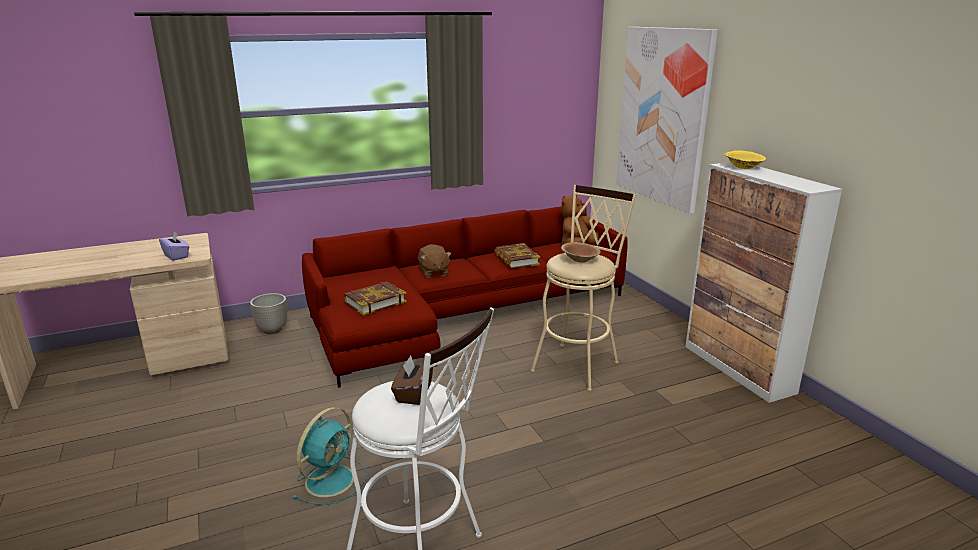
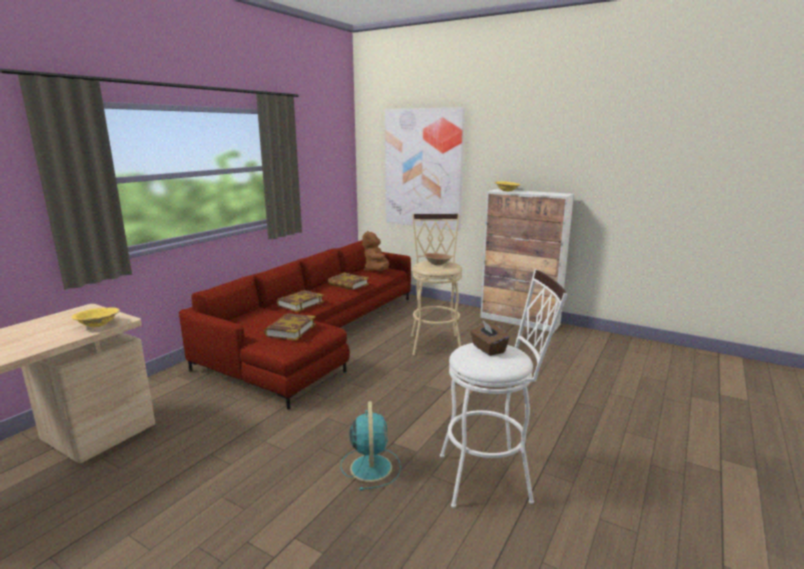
camera: 35 degrees left, 5 degrees down
(176, 256) = (98, 324): purple tissue box -> yellow bowl
(272, 330) = (164, 390): planter -> none
(433, 272) = (300, 304): brown plush toy -> book

